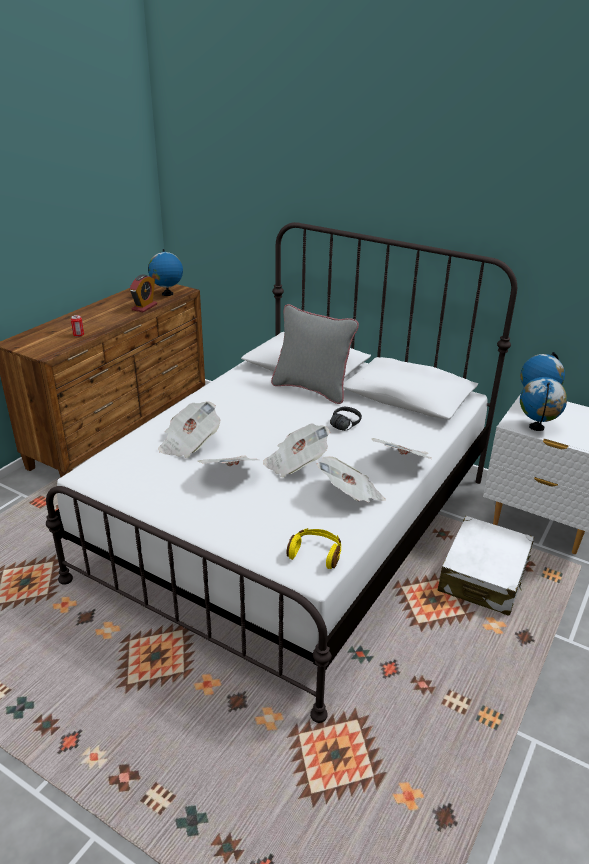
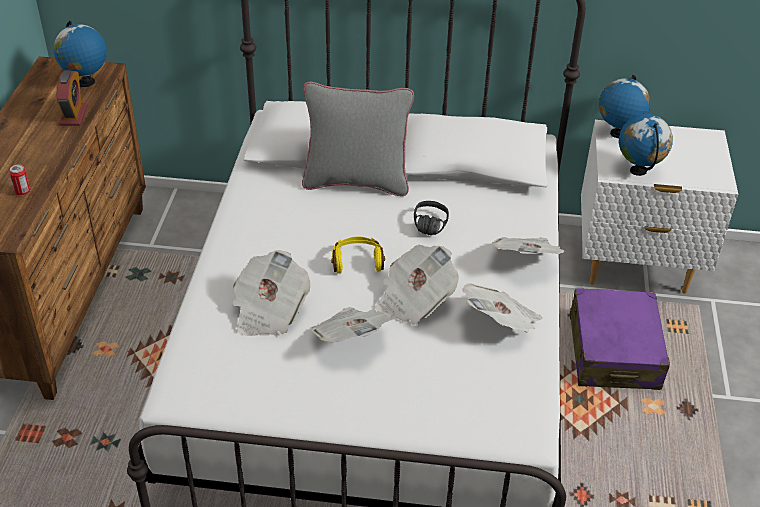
camera: 25 degrees left, 10 degrees up
(316, 553) = (516, 411): yellow headphones -> yellow headphones (357, 261)
(483, 577) = (613, 352): white suitcase -> purple suitcase

